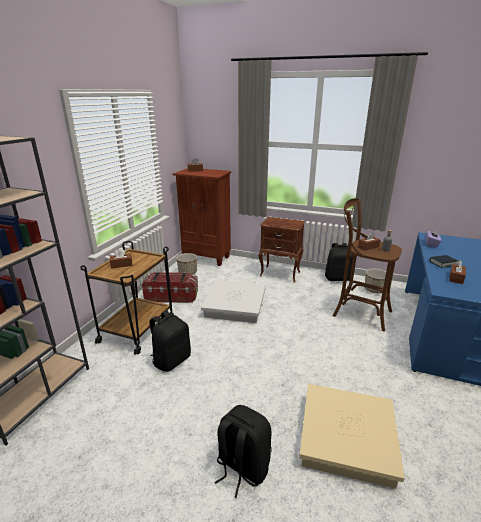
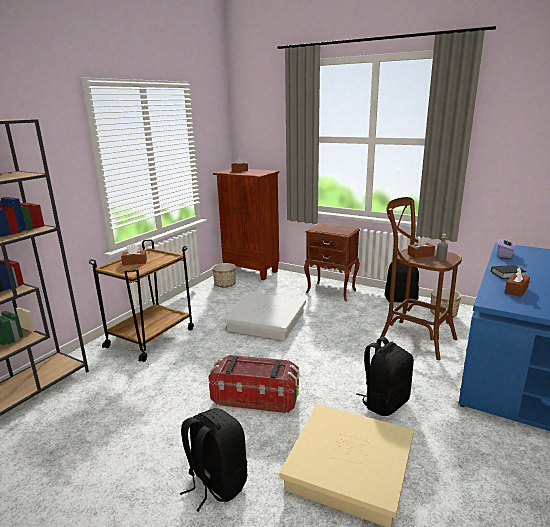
camera: 10 degrees right, 5 degrees down
(171, 360) = (177, 370): black backpack -> black backpack (384, 402)
(172, 296) = (199, 308): storage box -> storage box (255, 397)

